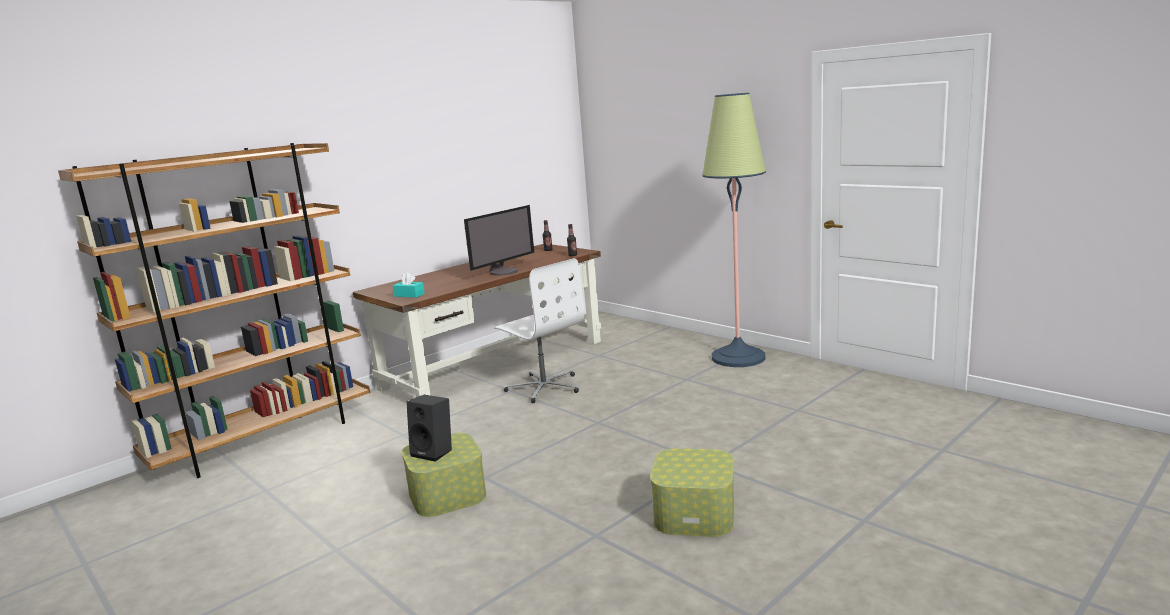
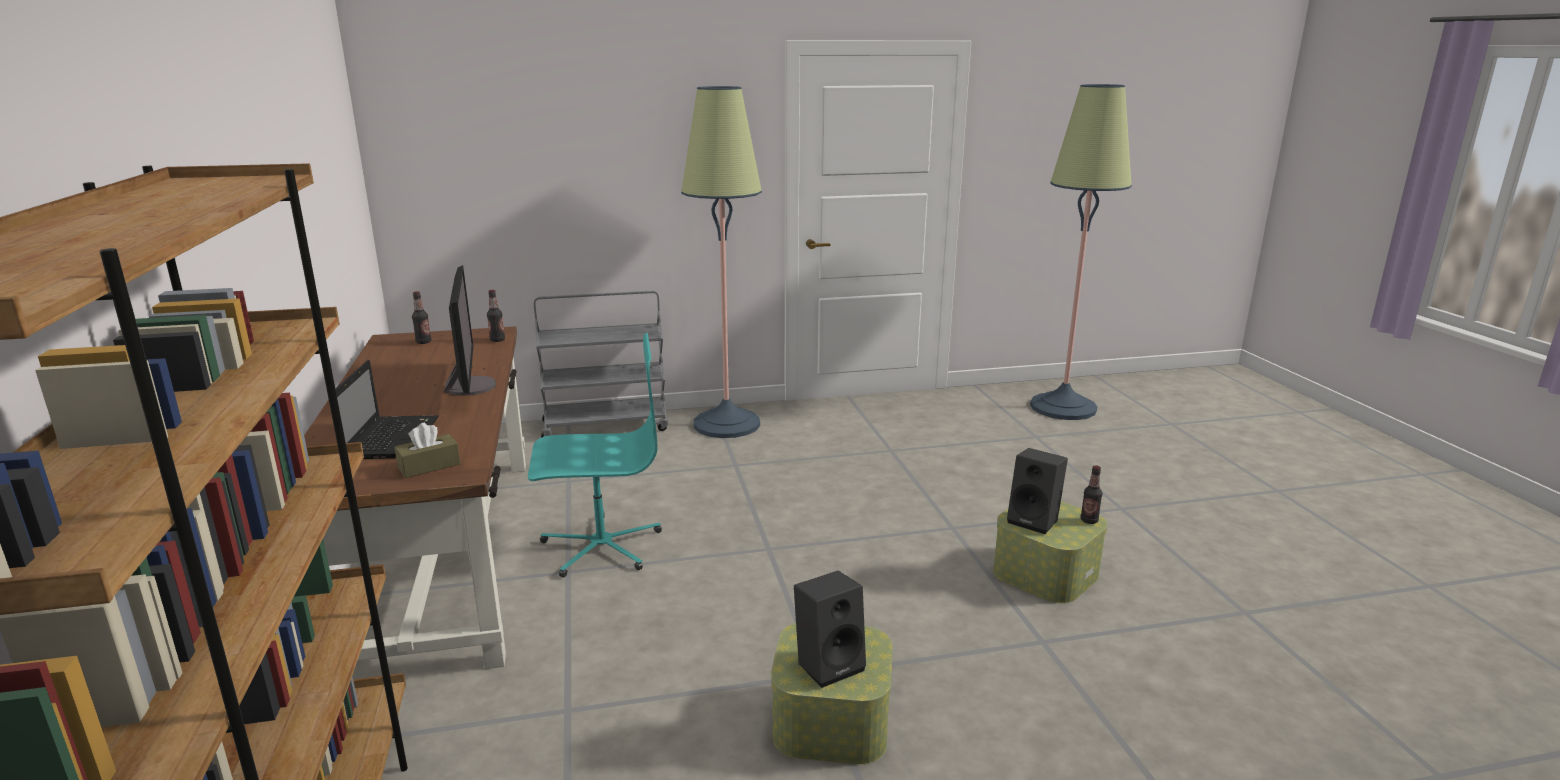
camera: 60 degrees left, 5 degrees up
(409, 295) = (429, 466): turquoise tissue box -> brown tissue box
(431, 283) = (392, 438): none -> laptop
(544, 387) = (601, 546): white office chair -> turquoise office chair
(677, 336) = (606, 425): none -> grey cart
(683, 461) = (1035, 521): none -> black speaker
(714, 479) = (1089, 520): none -> bottle
(1043, 444) = (1063, 407): none -> floor lamp

